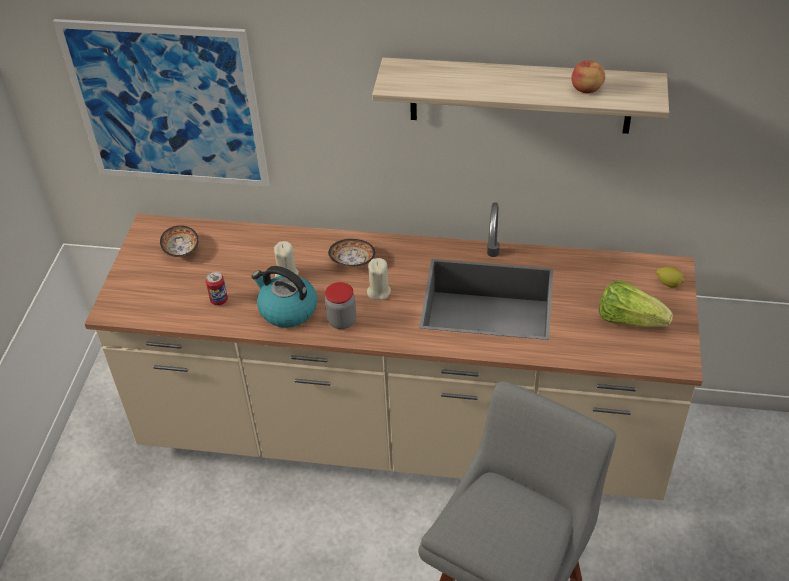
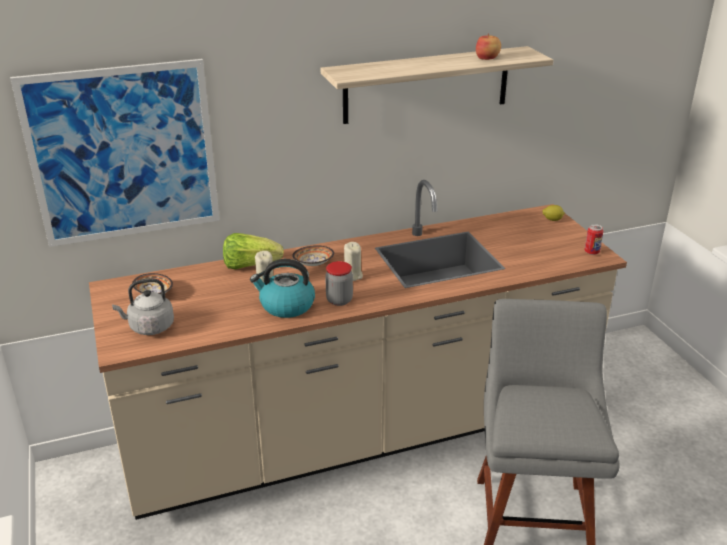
camera: 30 degrees left, 15 degrees down
(151, 292) = (149, 327): none -> grey kettle
(219, 300) = (219, 316): can -> can (591, 252)
(629, 319) = (547, 244): lettuce -> lettuce (250, 265)

